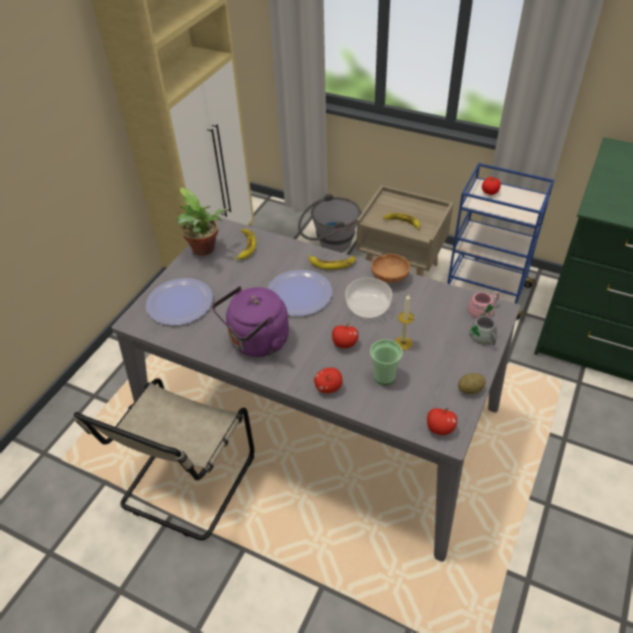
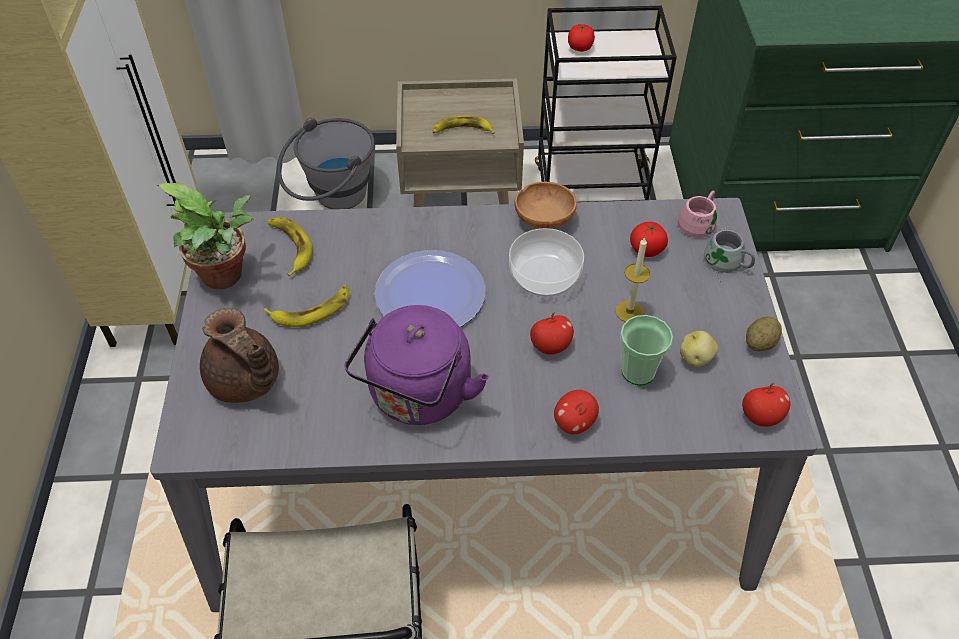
camera: 30 degrees left, 5 degrees up
(179, 303) = (245, 382): plate -> brown teapot
(332, 263) = (446, 227): banana -> banana (312, 310)
(424, 382) = (696, 358): none -> potato
(438, 314) = (646, 249): none -> tomato
(486, 292) = (591, 193): blue cart -> black cart

